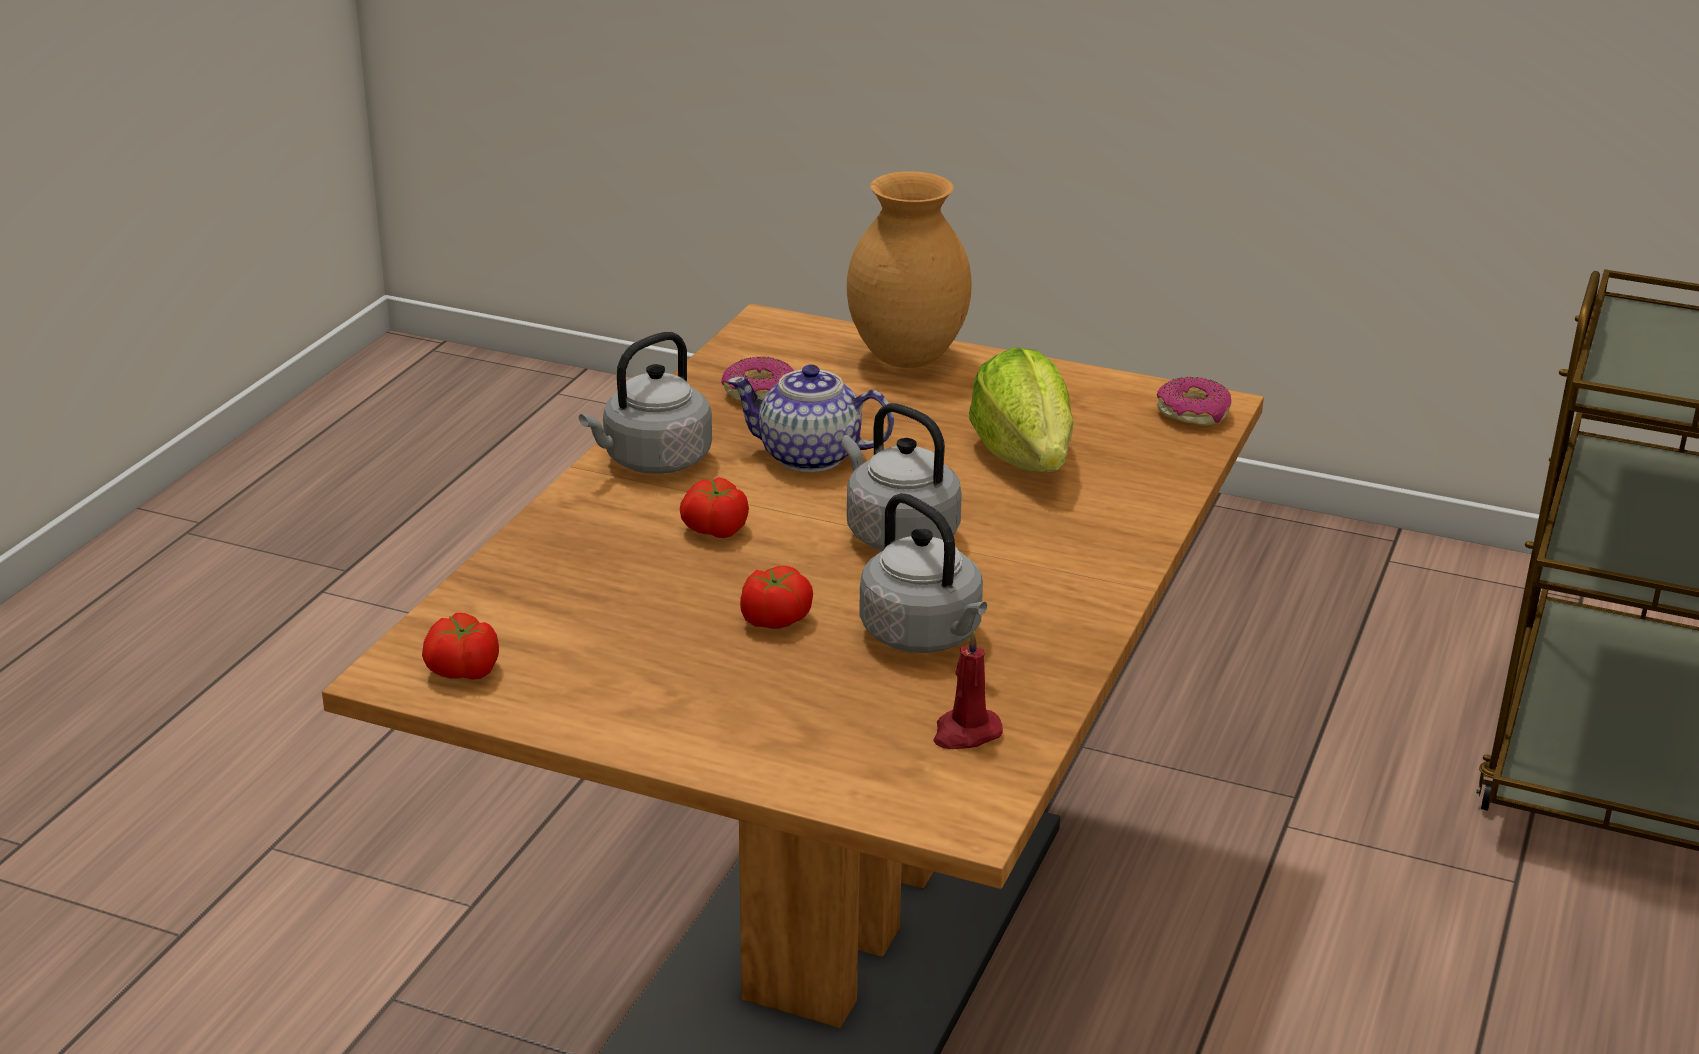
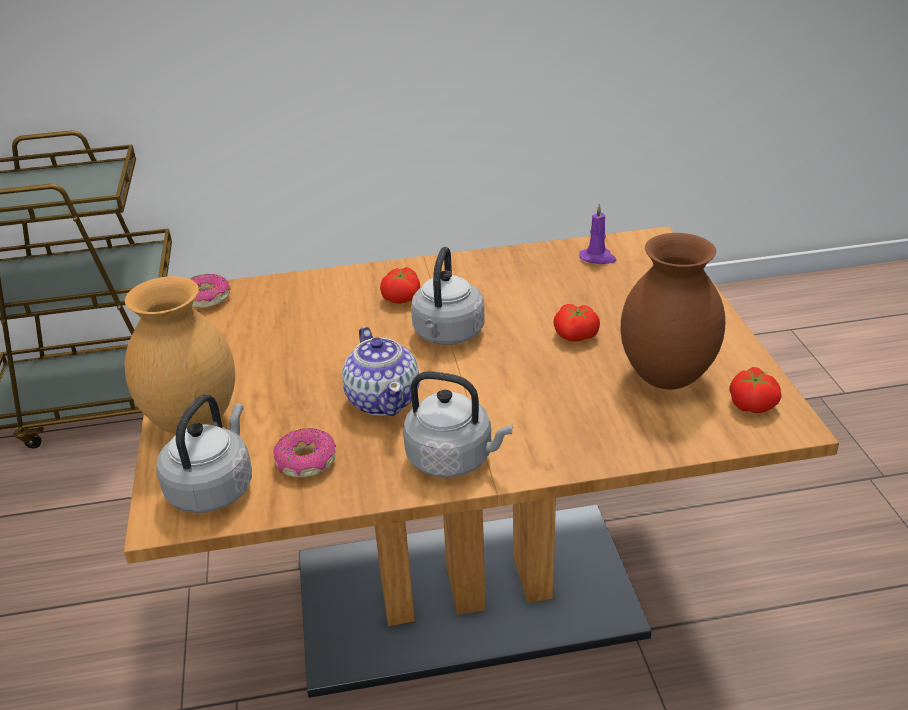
camera: 120 degrees left, 5 degrees up
(594, 638) = (667, 379): none -> brown vase
(714, 529) = (511, 394): tomato -> tomato (402, 298)
(925, 636) = (537, 292): grey kettle -> grey kettle (213, 487)
(965, 733) = (598, 258): red candle -> purple candle
(1025, 458) = (314, 329): lettuce -> none

